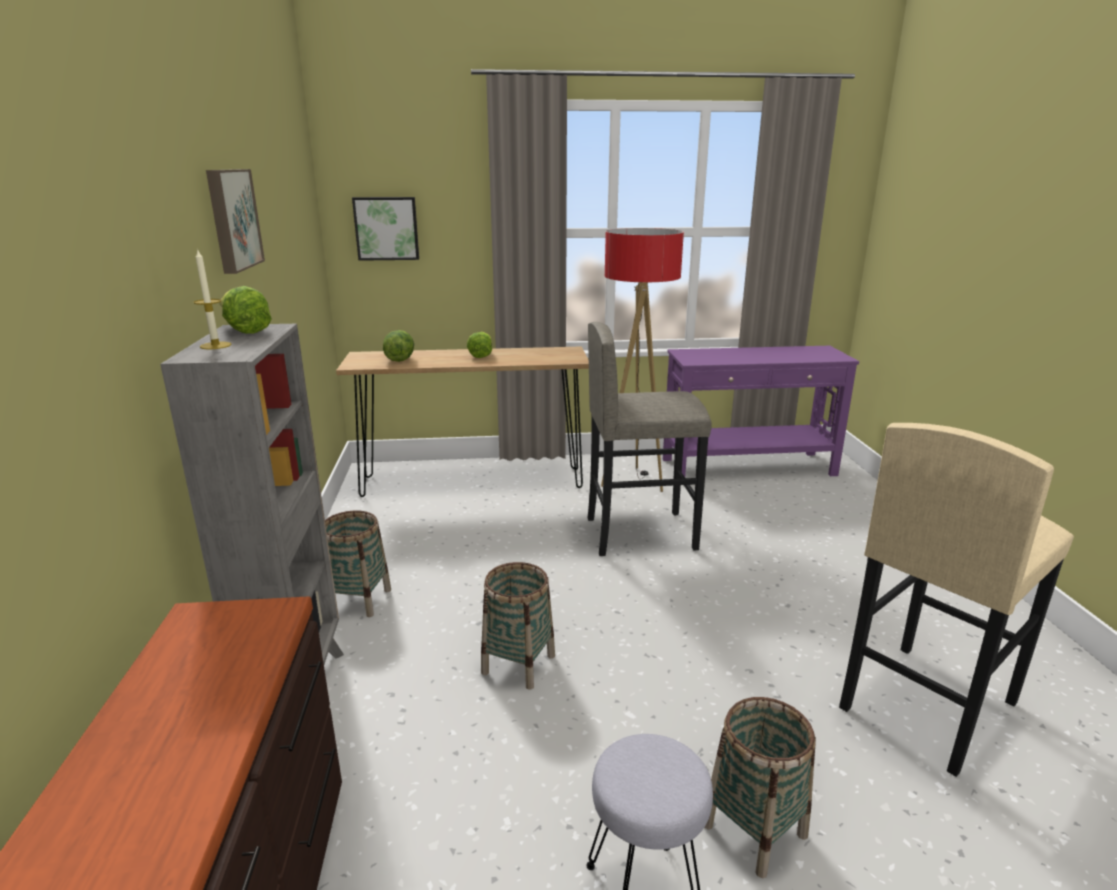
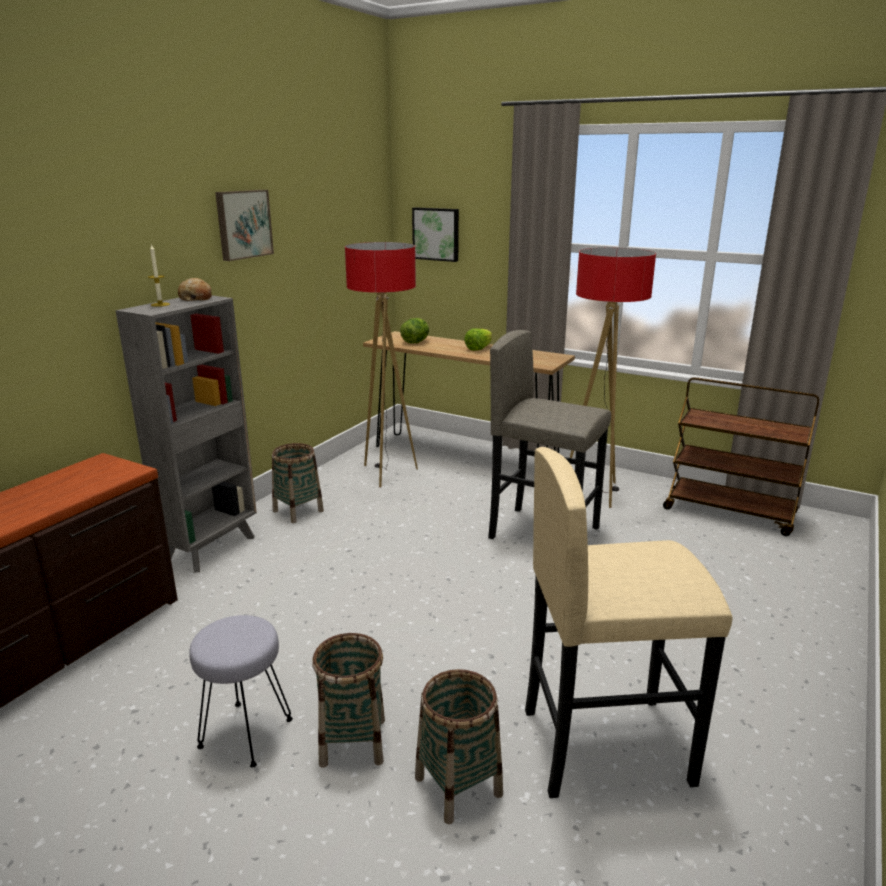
camera: 35 degrees right, 0 degrees up
(244, 330) = (196, 298): lettuce -> bread
(411, 522) = (387, 473): none -> floor lamp
(518, 664) = (340, 584): basket -> basket (458, 786)
(749, 467) = (730, 512): purple console table -> brown cart

